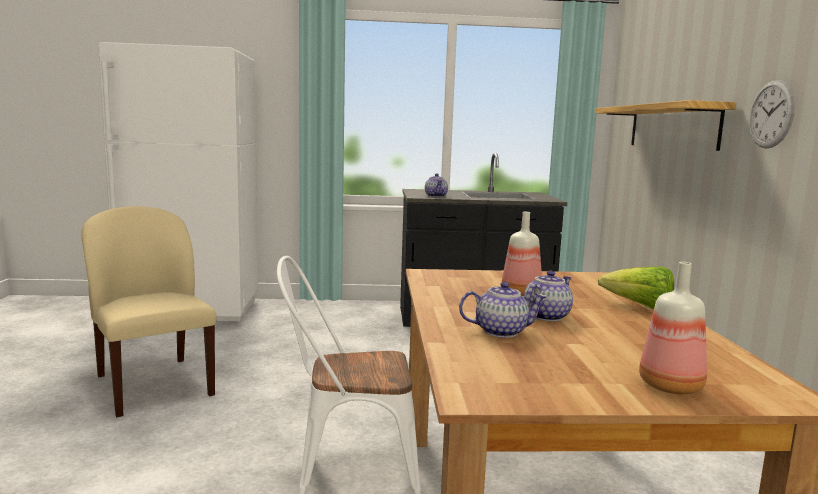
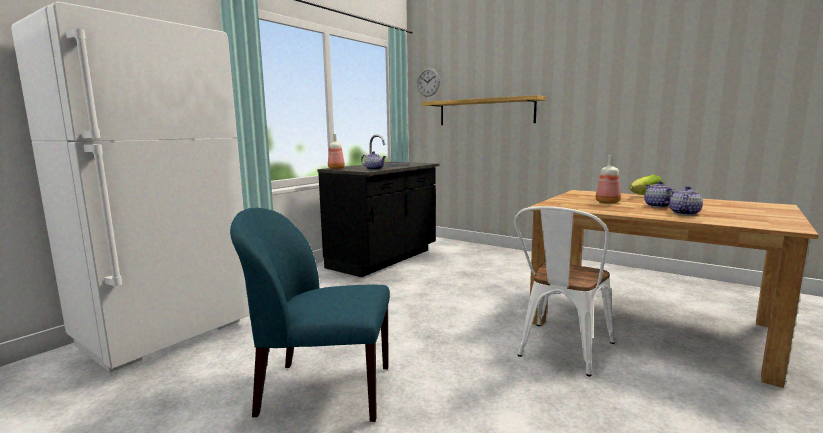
camera: 50 degrees left, 0 degrees up
(153, 385) = (323, 390): beige chair -> blue chair
(672, 386) = (769, 210): bottle -> bottle (336, 168)
(771, 114) = (576, 102): wall clock -> wall clock (428, 82)

